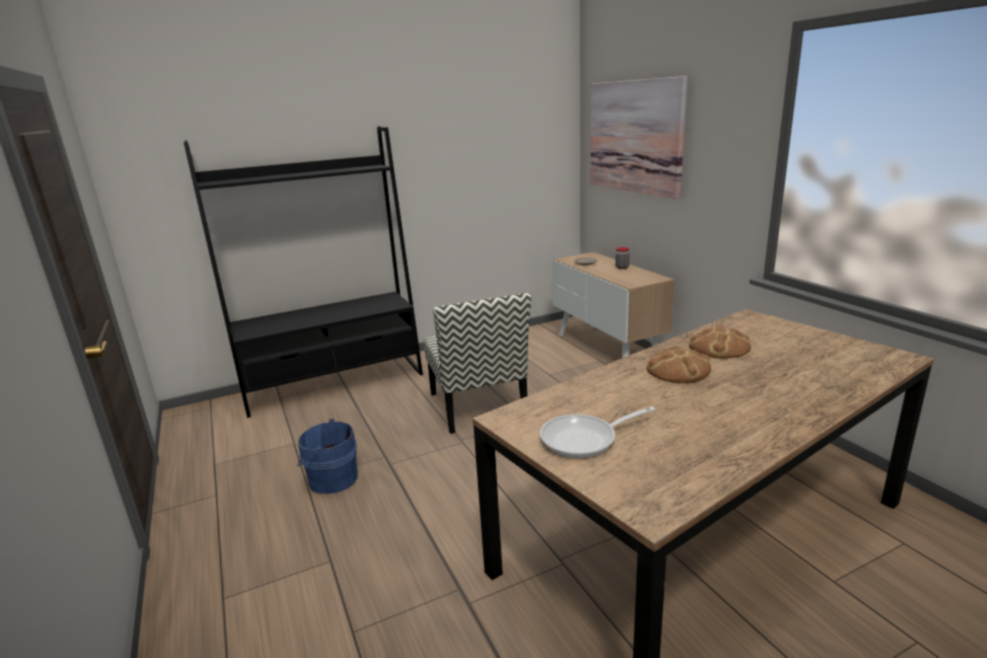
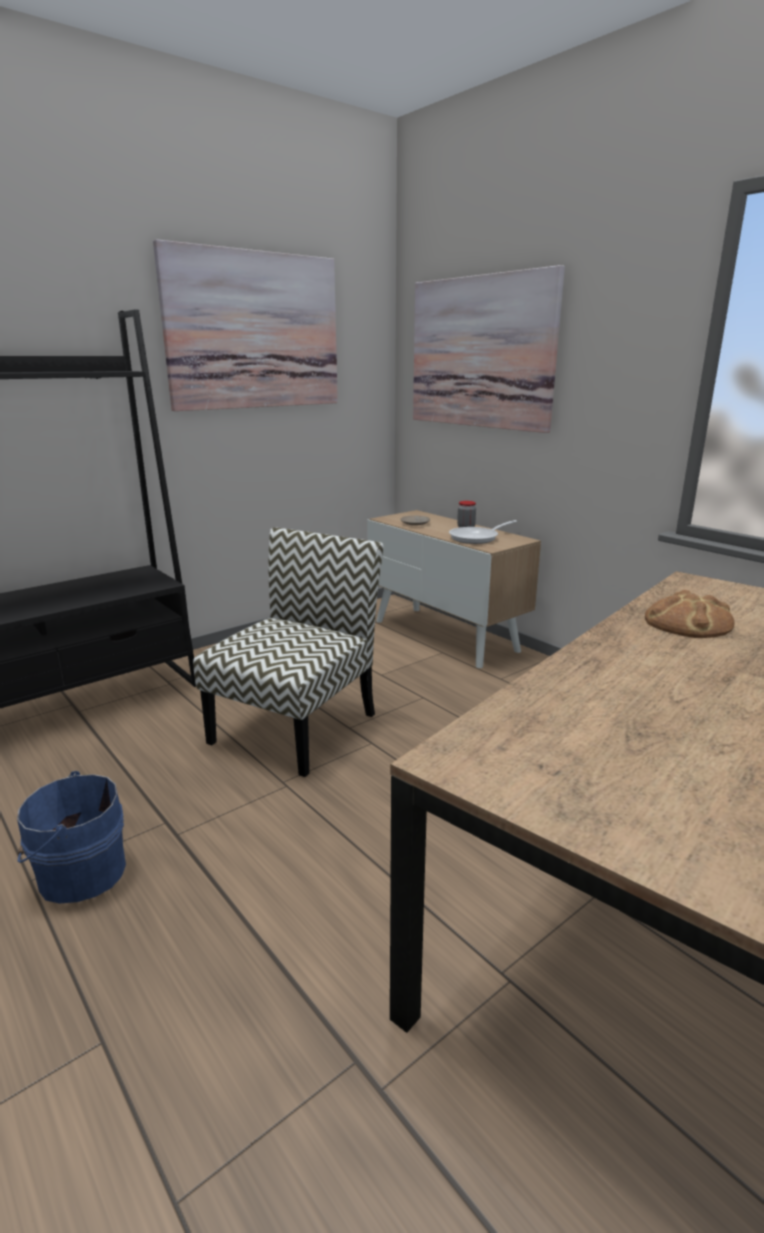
camera: 15 degrees left, 0 degrees up
(470, 129) = (254, 331): none -> picture
(479, 405) = (295, 726): chair -> chair turned 120 degrees counterclockwise
(585, 439) = (611, 788): frying pan -> frying pan (477, 538)
(678, 370) = (661, 658): bread -> none

